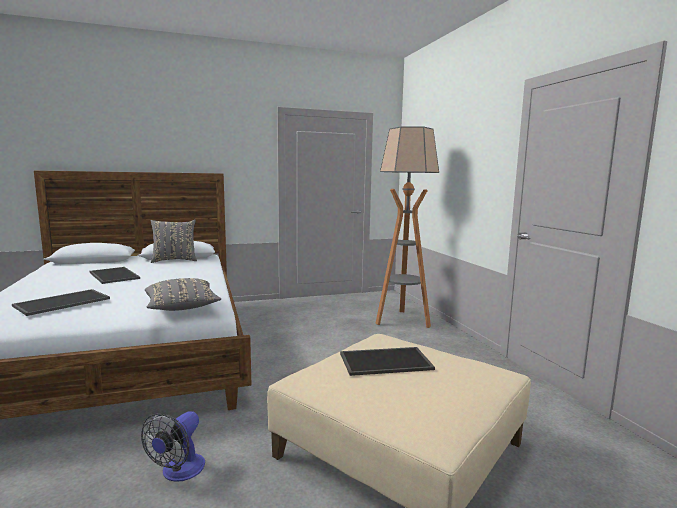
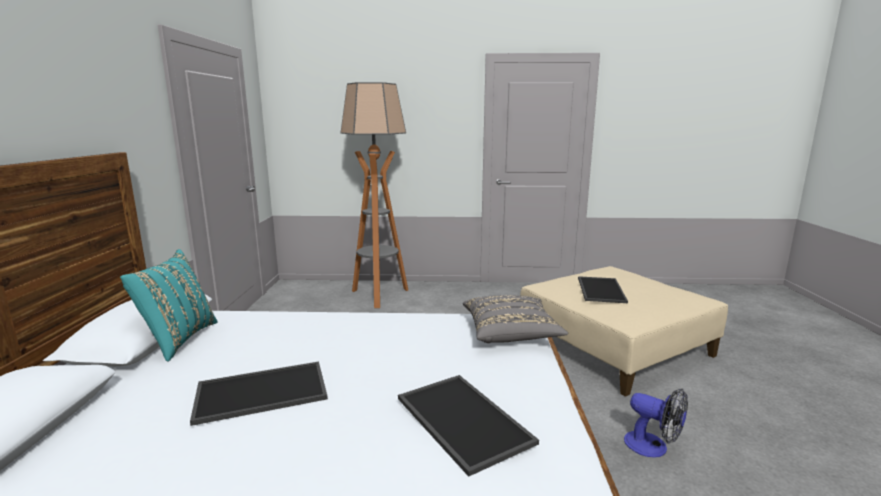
camera: 70 degrees left, 5 degrees up
(174, 260) = (178, 340): grey pillow -> turquoise pillow

